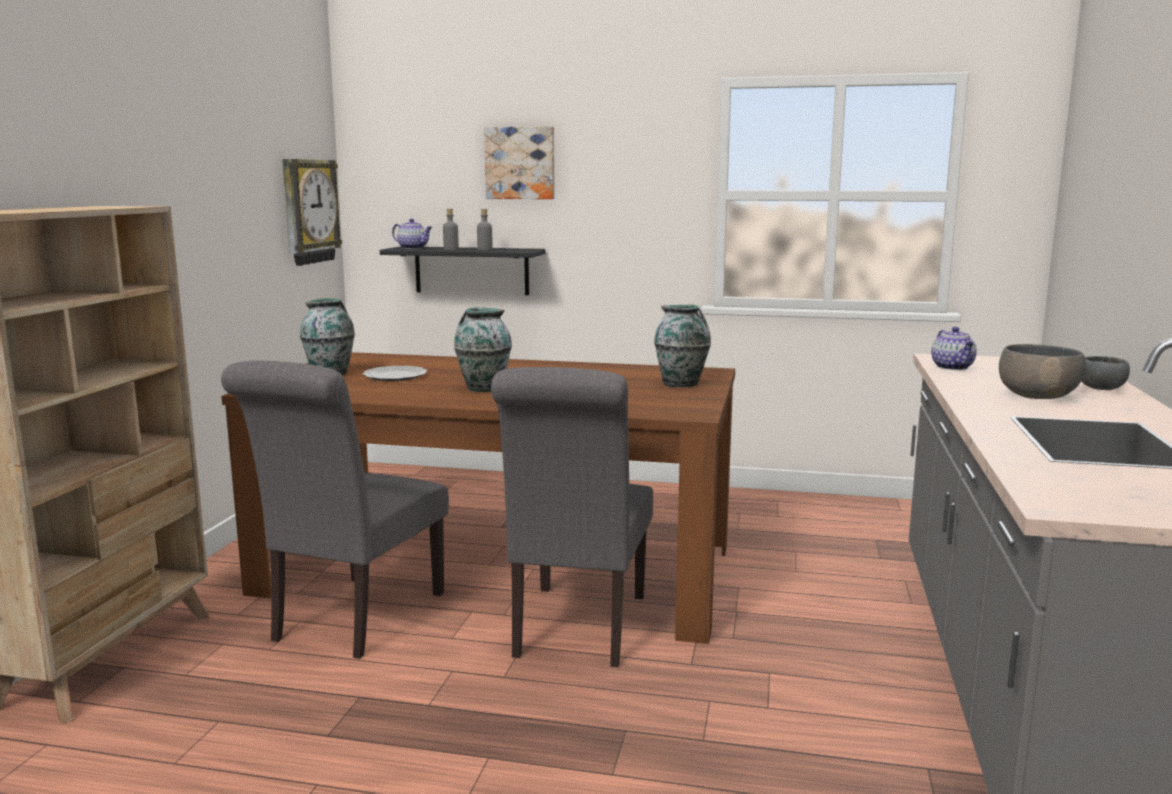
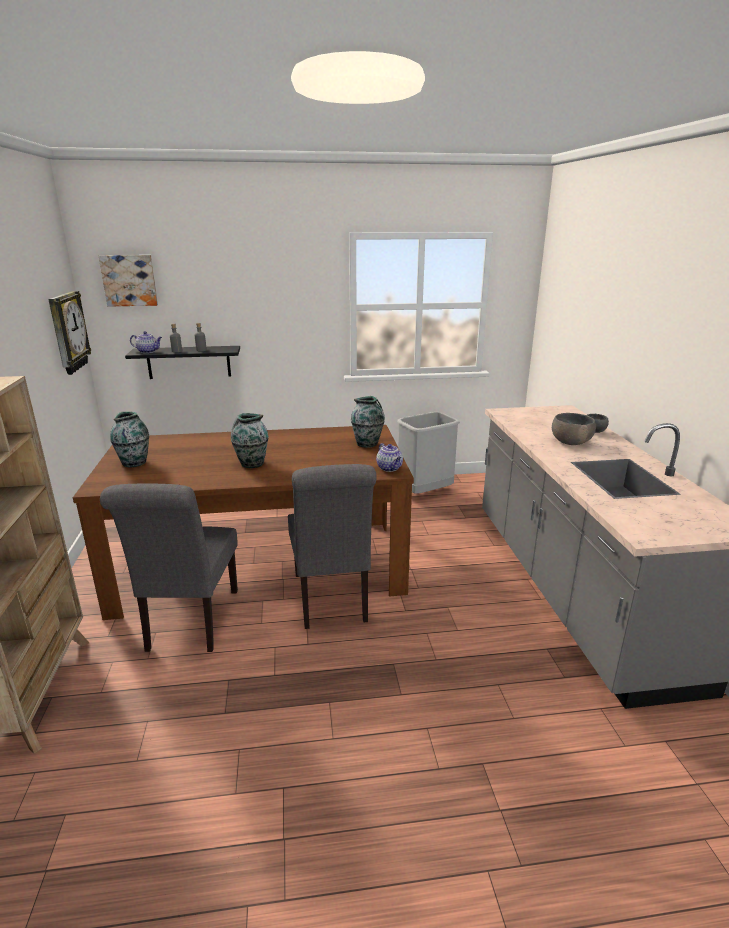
camera: 20 degrees left, 10 degrees up
(394, 376) = (182, 459): plate -> none
(520, 163) = (218, 289): picture -> picture (129, 280)
(823, 517) = (425, 493): none -> grey trash can
(953, 367) = (514, 420): teapot -> teapot (390, 468)

